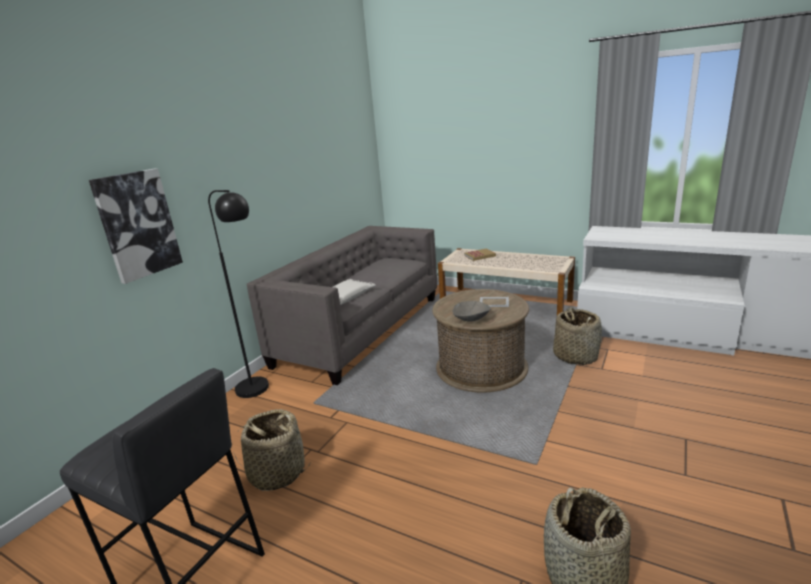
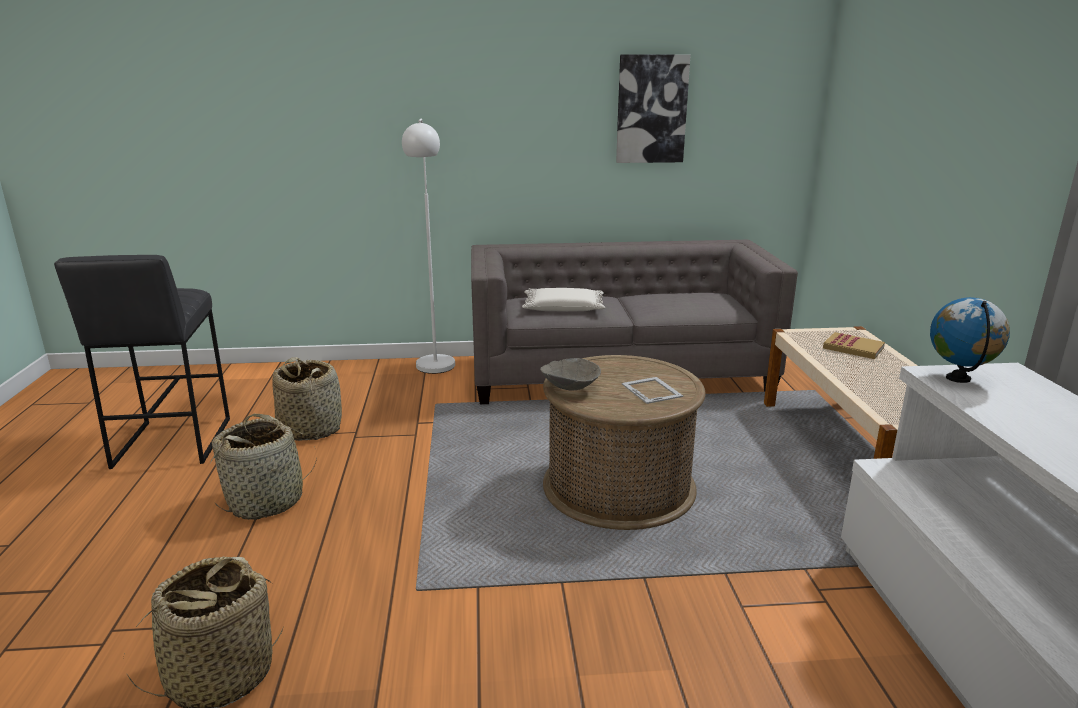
camera: 55 degrees right, 0 degrees up
(137, 224) = (352, 139): picture -> picture (651, 109)
(260, 391) = (435, 371): black floor lamp -> white floor lamp
(575, 356) = (754, 567): basket -> basket (267, 501)
(602, 236) = (958, 379): none -> globe

